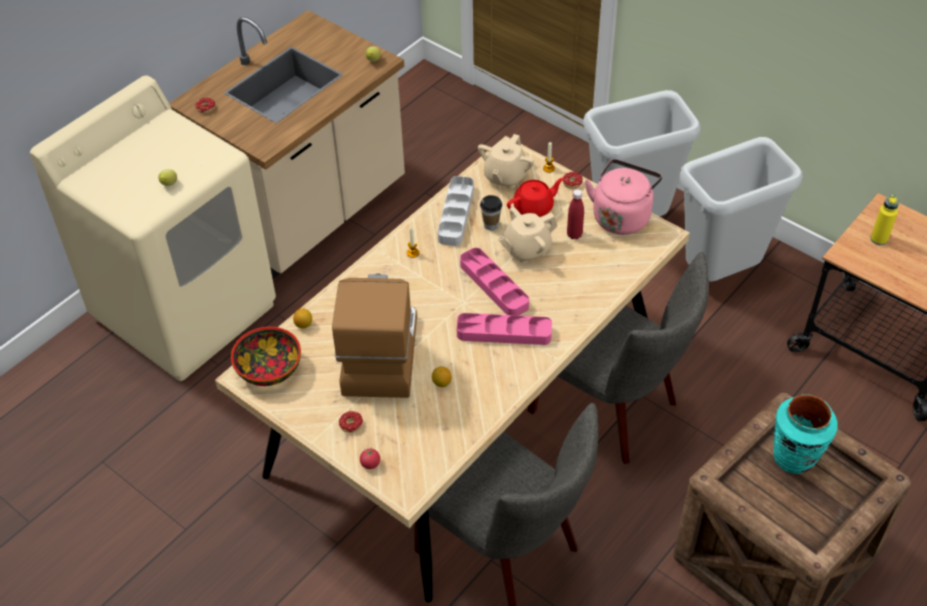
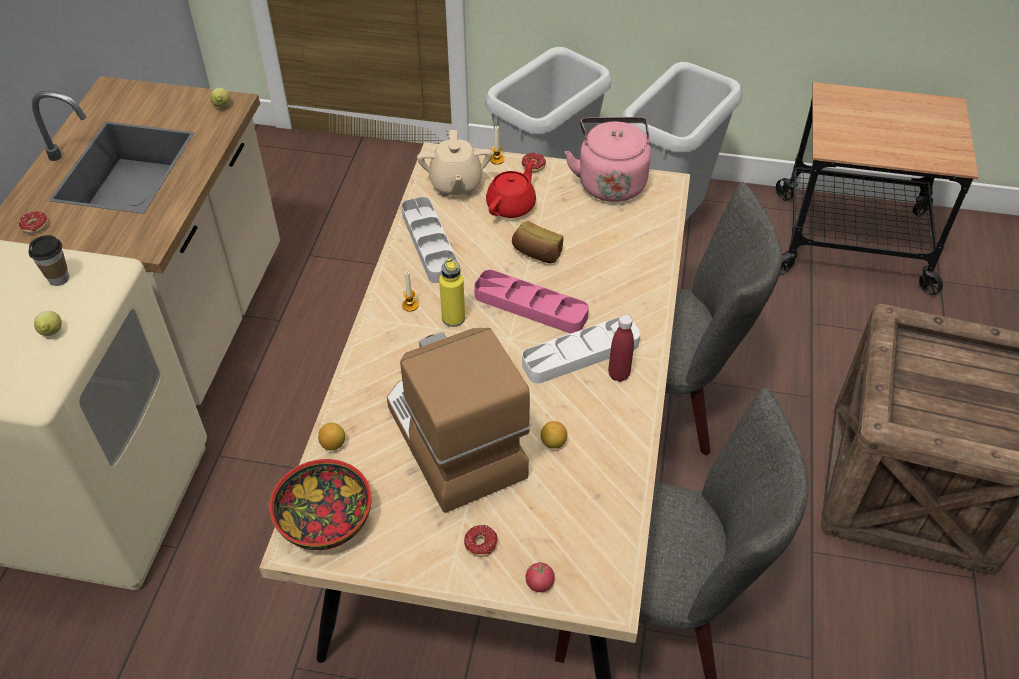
camera: 30 degrees left, 0 degrees up
(491, 225) = (478, 241): cup -> cup (59, 278)
(504, 332) = (581, 354): pink tray -> white tray
(526, 249) = (536, 253): beige teapot -> bread
(574, 235) = (576, 218): red bottle -> red bottle (618, 374)
(794, 457) = (937, 366): turquoise vase -> none
(879, 239) = (848, 123): yellow bottle -> yellow bottle (453, 318)

